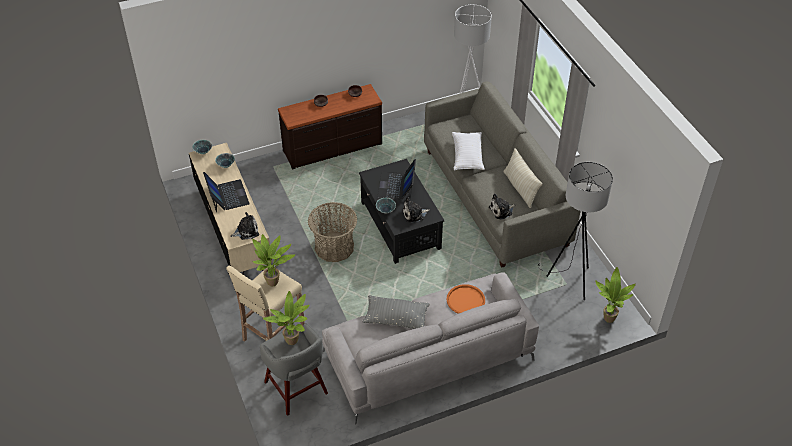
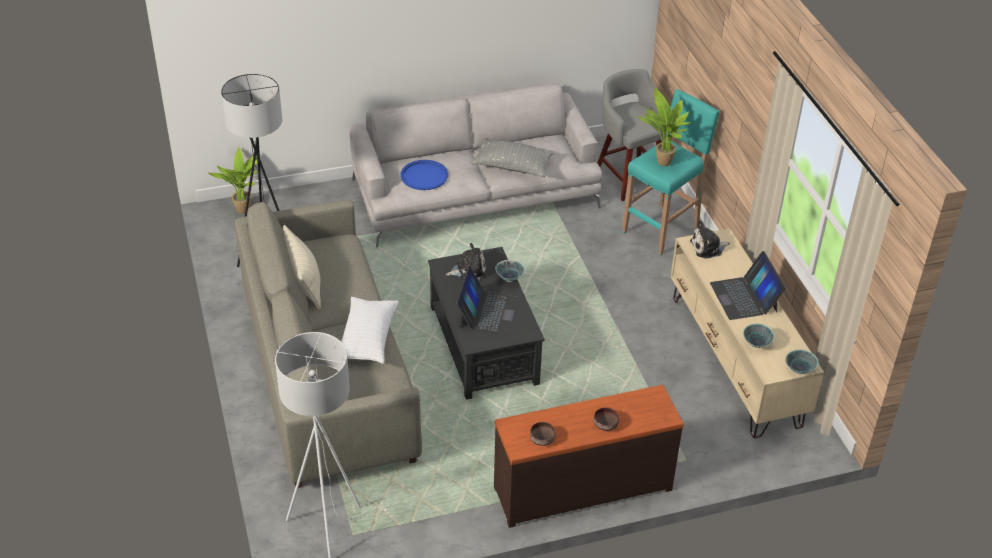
camera: 175 degrees left, 5 degrees down
(272, 335) = (662, 229): beige stool -> turquoise stool
(293, 342) = (634, 121): potted plant -> none
(334, 247) = (583, 322): basket -> none
(465, 300) = (424, 176): orange tray -> blue tray
(501, 210) = (343, 255): plush toy -> none

